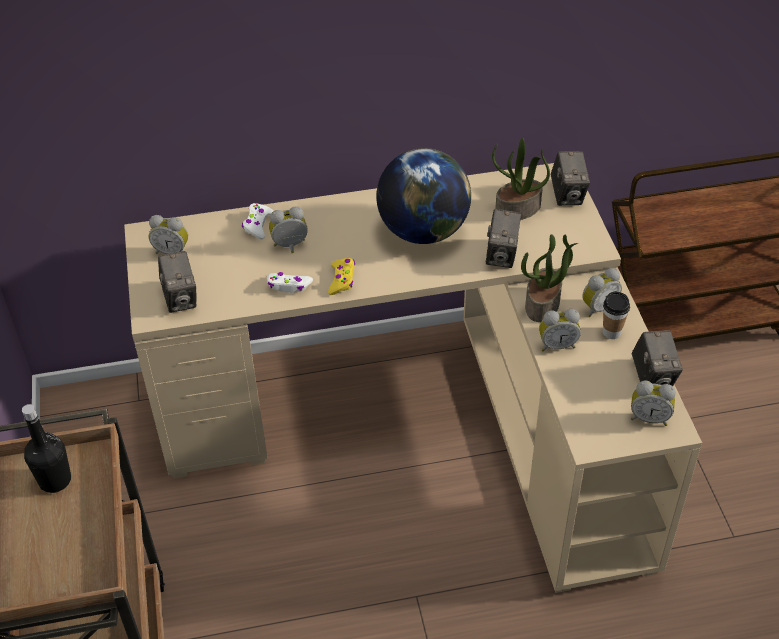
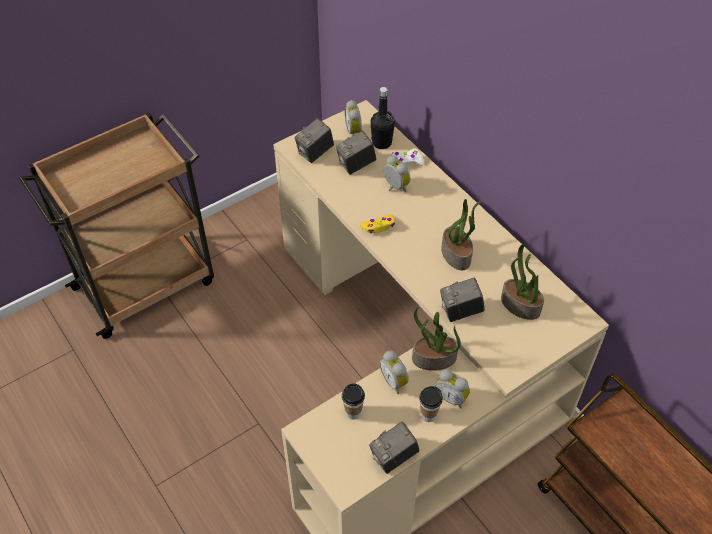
camera: 65 degrees right, 5 degrees up
(55, 480) = (142, 158): black bottle -> black bottle (381, 143)
(289, 286) = (356, 201): white game controller -> none
(423, 231) = (457, 255): globe -> potted plant
(567, 195) = (560, 334): camera -> camera (356, 165)
(582, 393) = (353, 412): none -> cup
(649, 417) = (349, 466): alarm clock -> none

